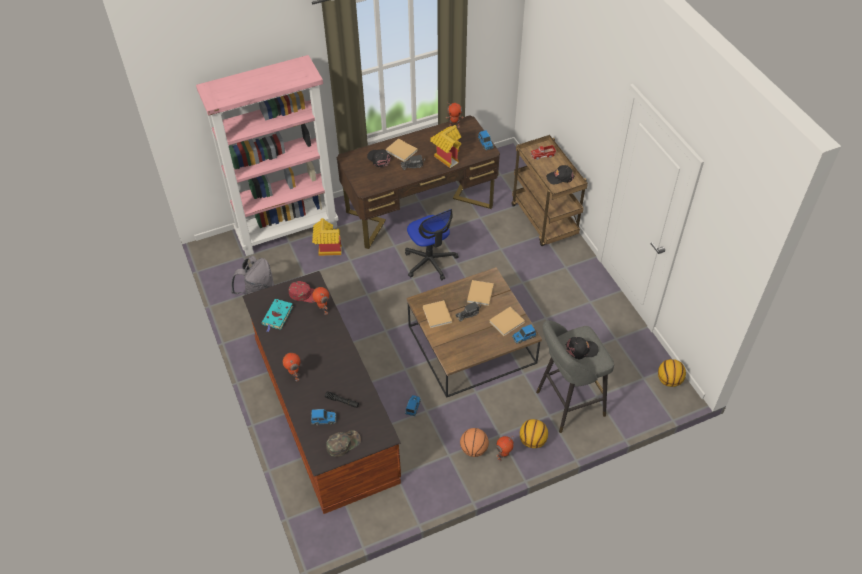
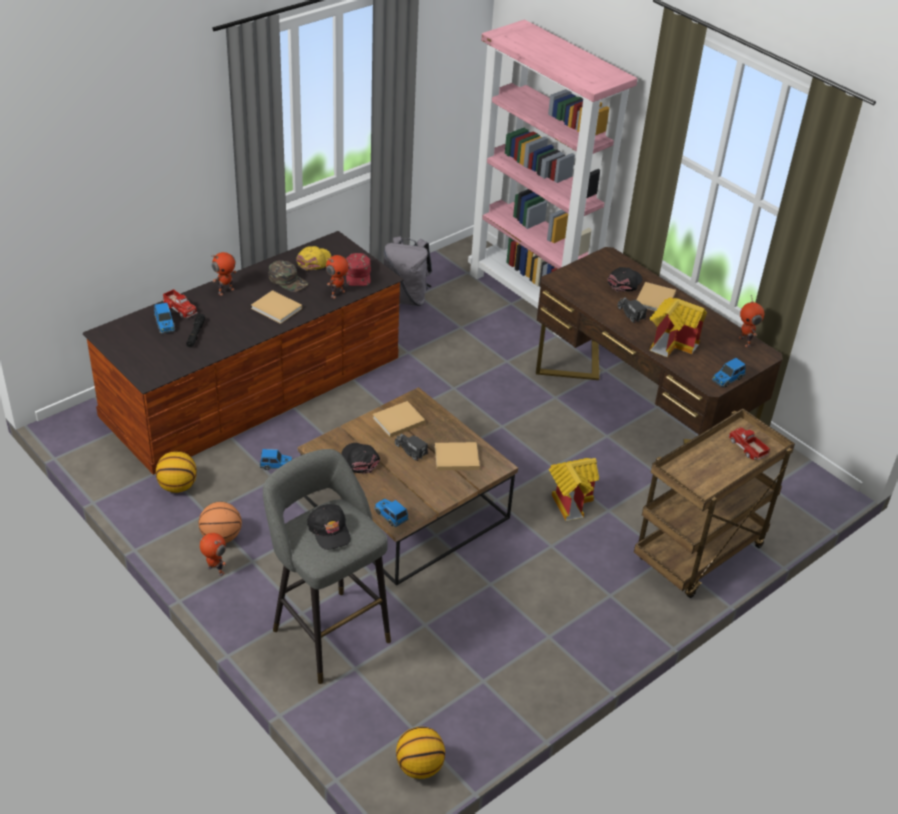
camera: 70 degrees right, 10 degrees down
(277, 316) = (314, 261): turquoise book -> yellow cap
(306, 407) = (180, 308): none -> toy truck
(327, 248) = (516, 337): toy house -> toy house (570, 501)
(343, 443) = (132, 346): green cap -> green cap (288, 280)
(430, 262) = (542, 438): office chair -> none
(507, 321) = (414, 494): beige book -> beige book (277, 309)
(532, 441) = (250, 599): basketball -> basketball (177, 486)
(560, 177) = (706, 474): black cap -> black cap (360, 460)

